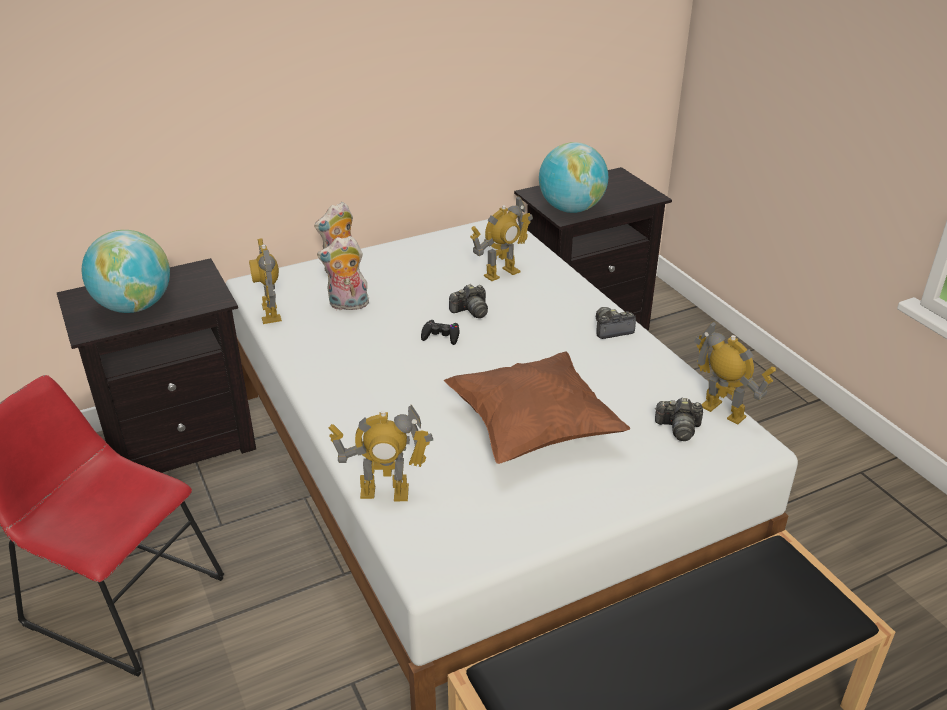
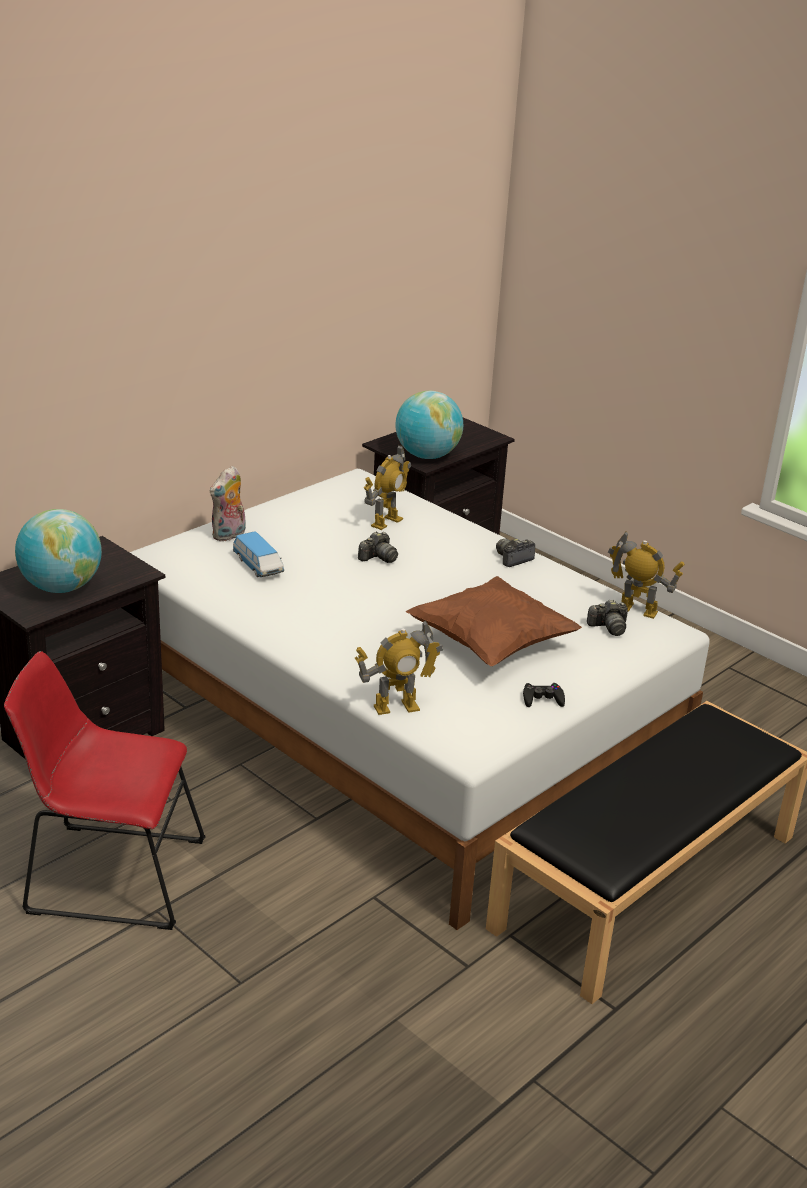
camera: 20 degrees left, 5 degrees down
(271, 313) = (187, 581): toy robot -> none
(347, 305) = (258, 566): plush toy -> toy car
(441, 336) = (364, 582): black game controller -> black game controller (542, 699)

